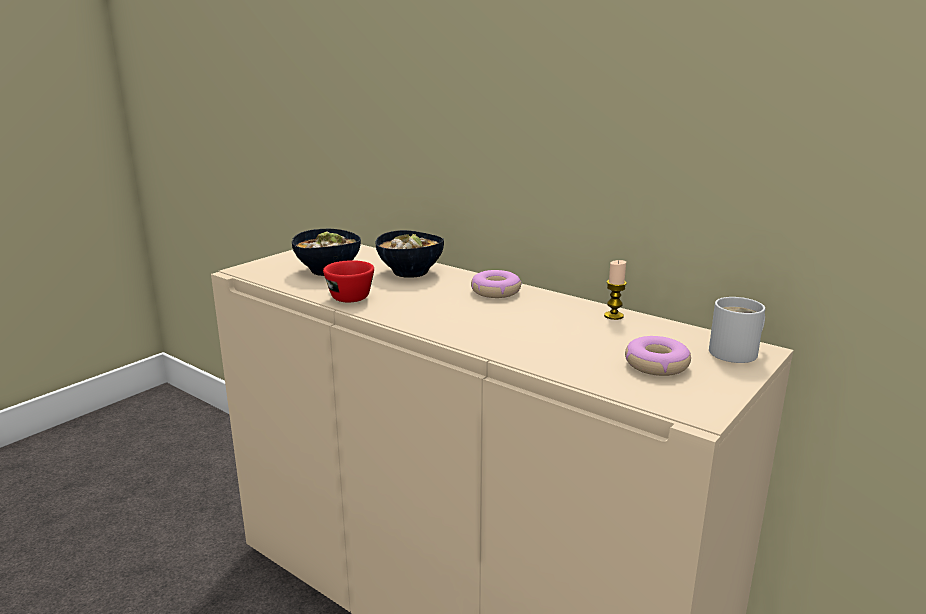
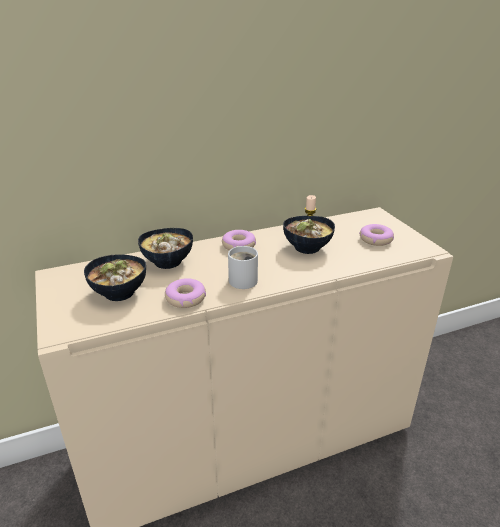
camera: 60 degrees left, 10 degrees up
(346, 296) = (185, 298): red cup -> donut
(550, 325) = (306, 247): none -> bowl
(737, 352) = (375, 218): white mug -> white mug (244, 279)

